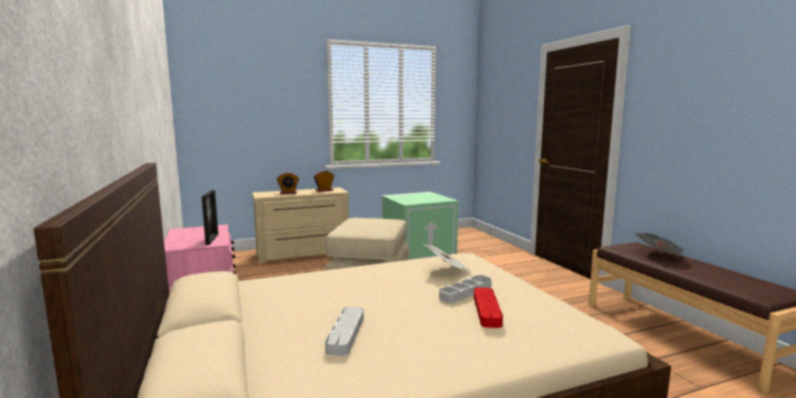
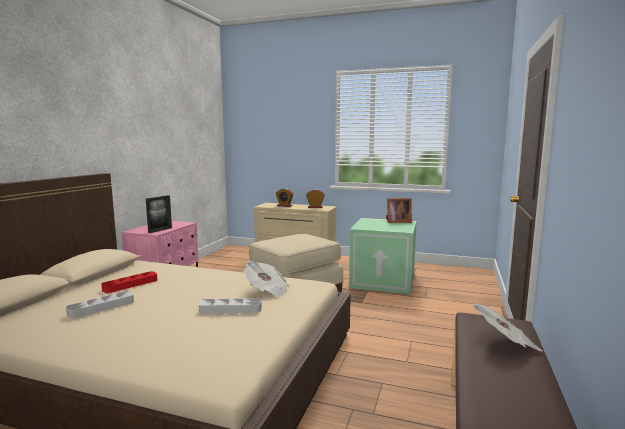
camera: 40 degrees right, 0 degrees up
(420, 194) = (397, 221): none -> picture frame
(487, 310) = (199, 325): red tray -> red tray (130, 285)

